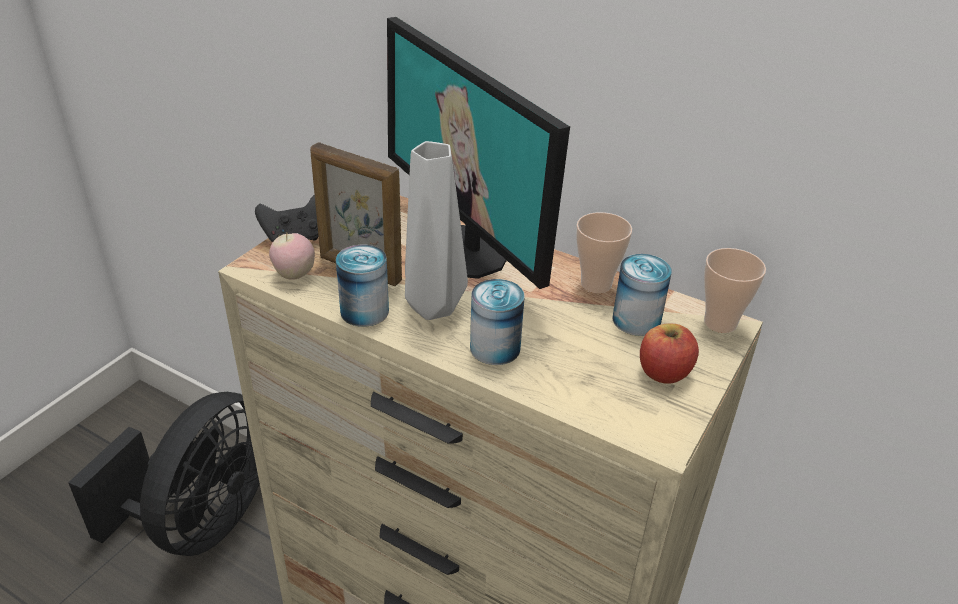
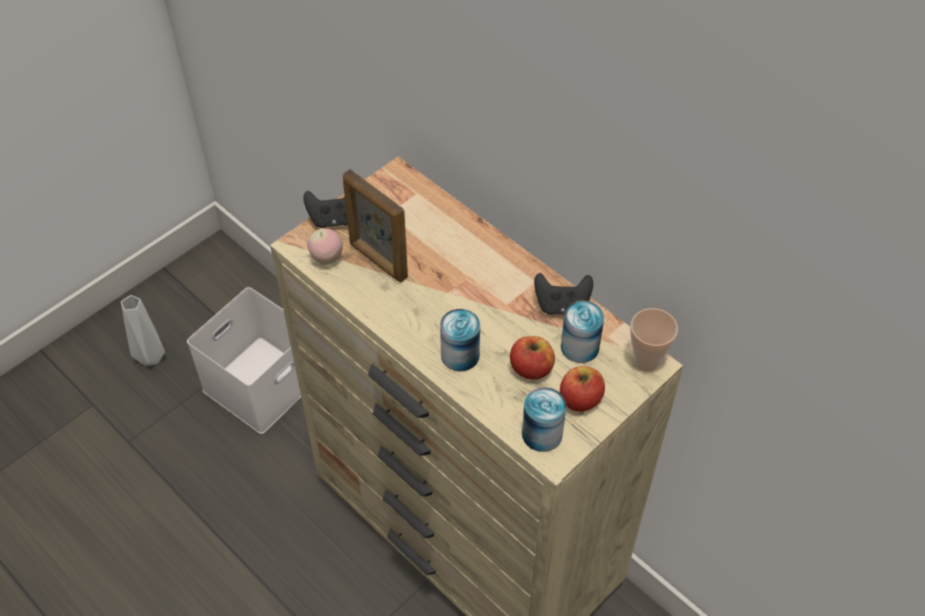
camera: 15 degrees right, 15 degrees up
(202, 522) = (261, 382): black fan -> white storage box
(364, 311) = (372, 303): can -> can (542, 434)
(430, 306) = (423, 307): grey vase -> grey vase (150, 357)
(467, 251) = (468, 253): monitor -> none
(589, 349) = (531, 368): none -> apple
(596, 284) = (561, 305): cup -> black game controller

